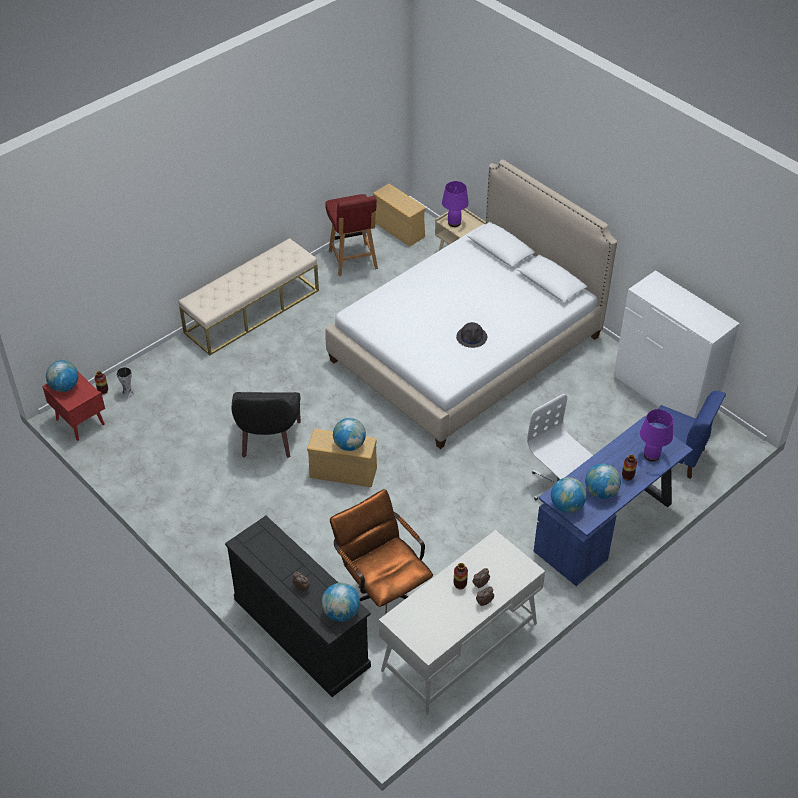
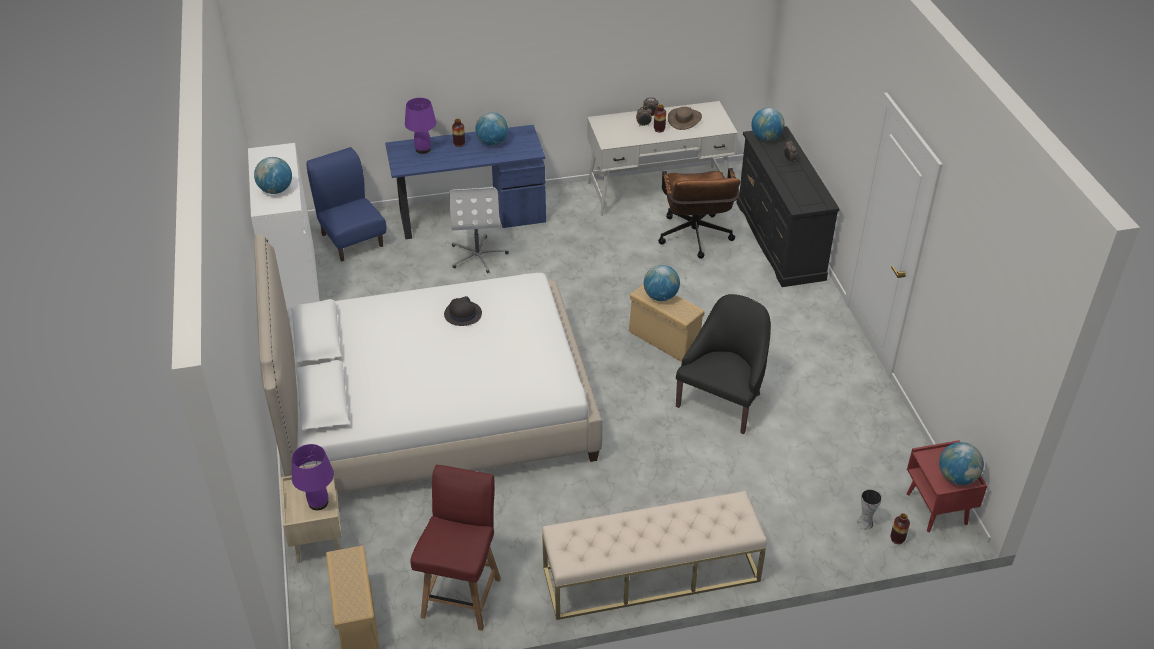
camera: 150 degrees left, 5 degrees down
(445, 613) = (684, 119): none -> brown hat
(567, 506) = (529, 144): globe -> globe (276, 190)

